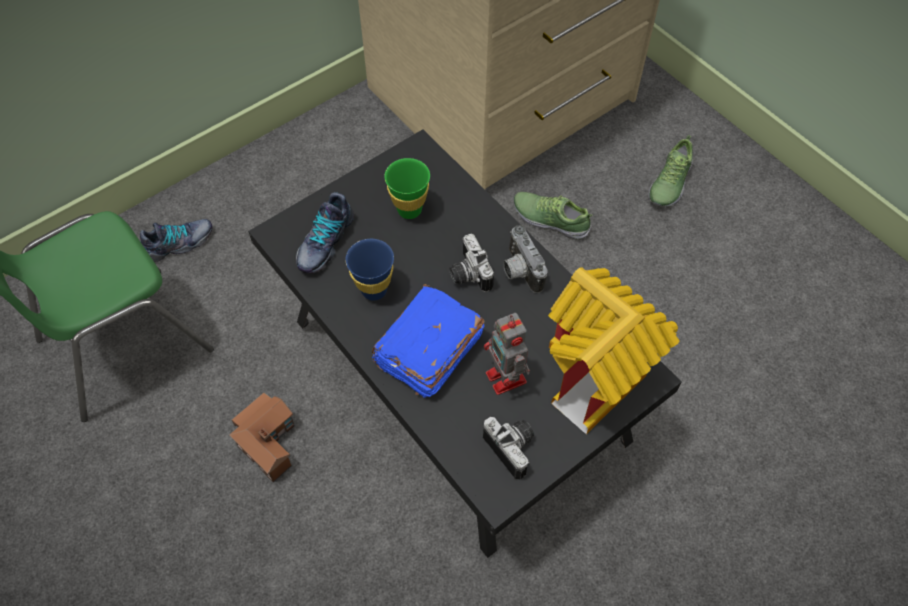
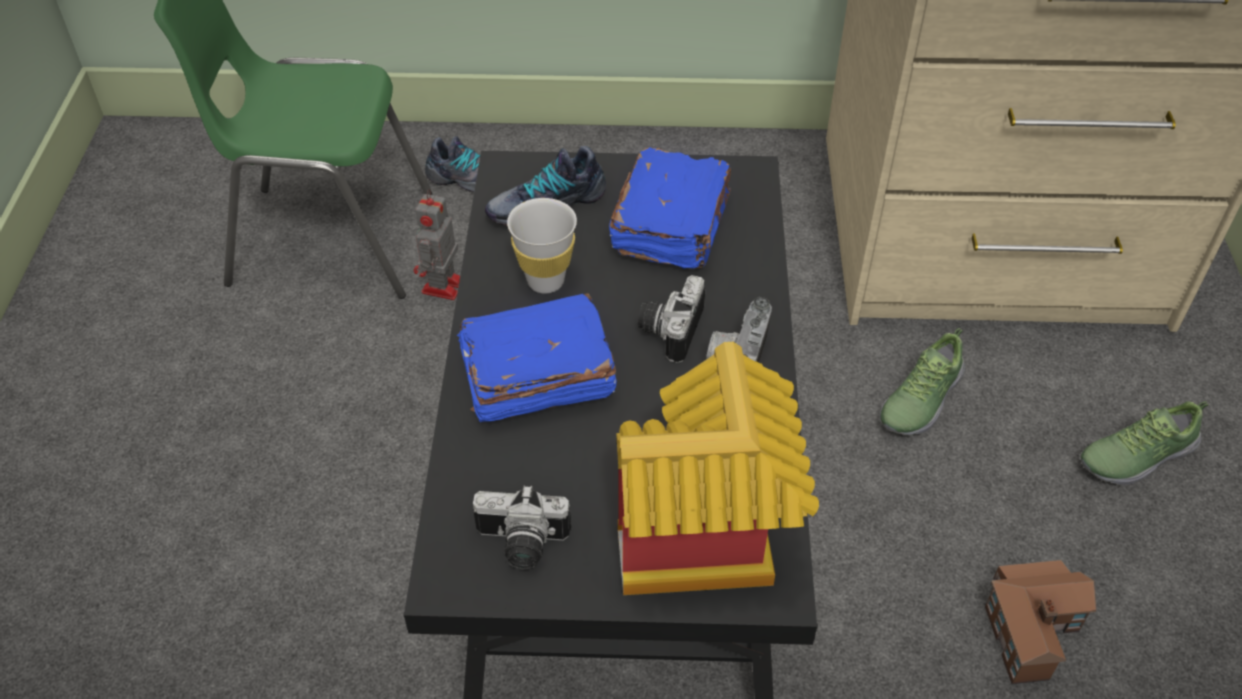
camera: 40 degrees right, 10 degrees down
(268, 440) = (367, 420): toy house -> toy house (1032, 626)
(374, 290) = (545, 281): blue cup -> white cup
(409, 210) = (672, 226): green cup -> blue book
(507, 379) = (593, 468): toy robot -> toy robot (442, 288)
(514, 447) = (521, 545): camera -> camera turned 90 degrees clockwise
(550, 219) = (919, 399): shoe -> shoe turned 120 degrees counterclockwise

